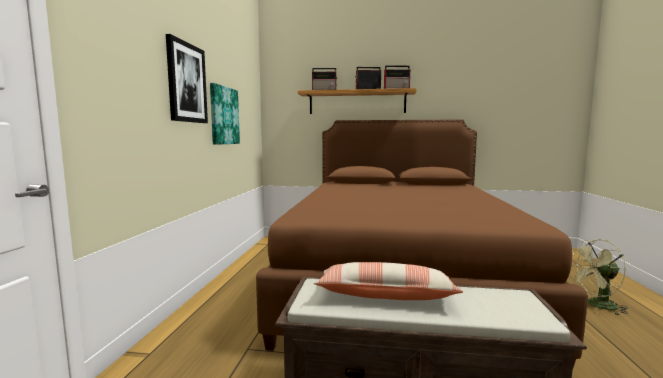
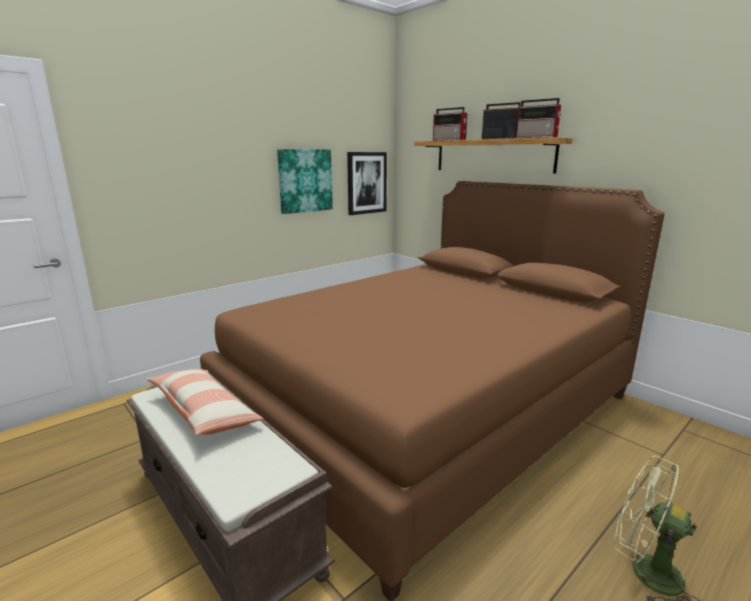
camera: 40 degrees right, 10 degrees up
(186, 83) = (235, 156): picture -> picture (366, 183)

